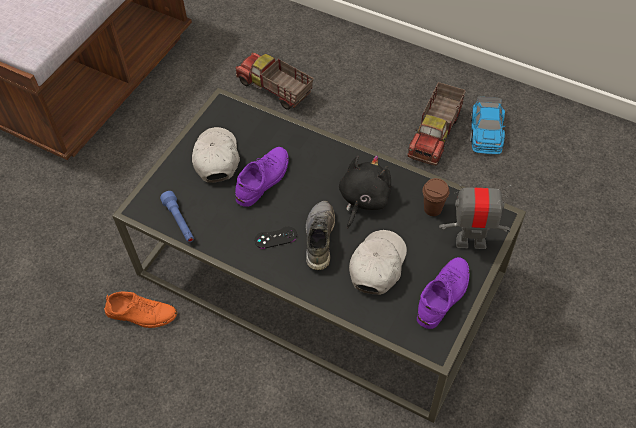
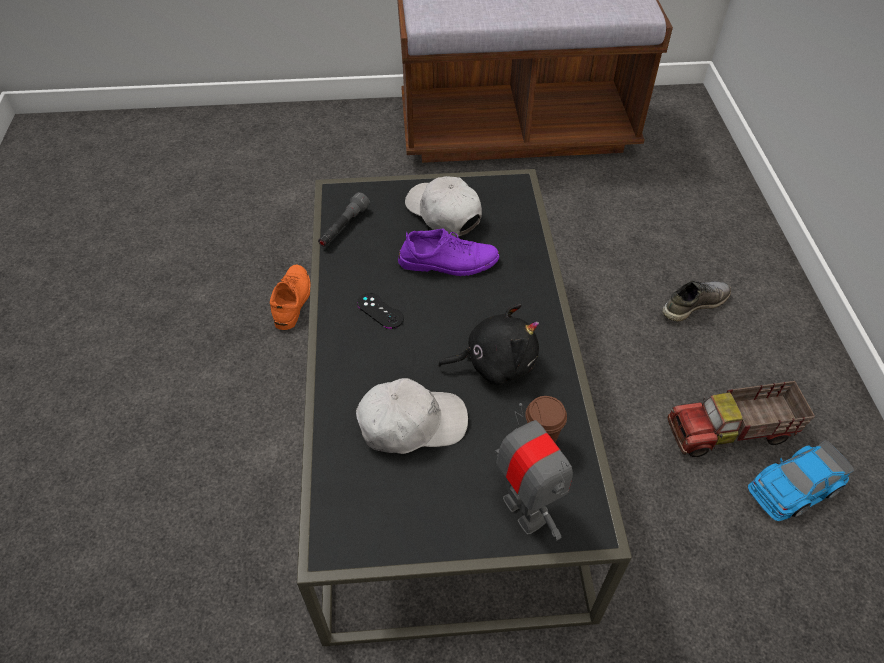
camera: 55 degrees right, 5 degrees down
(141, 314) = (292, 300): orange shoe -> orange shoe turned 150 degrees counterclockwise
(179, 221) = (343, 227): blue flashlight -> grey flashlight
(216, 158) = (443, 213): white cap -> white cap turned 90 degrees counterclockwise
(274, 90) = (637, 253): toy truck -> none
(318, 238) = (407, 348): grey shoe -> grey shoe (694, 304)
(443, 295) = (417, 518): purple shoe -> none

